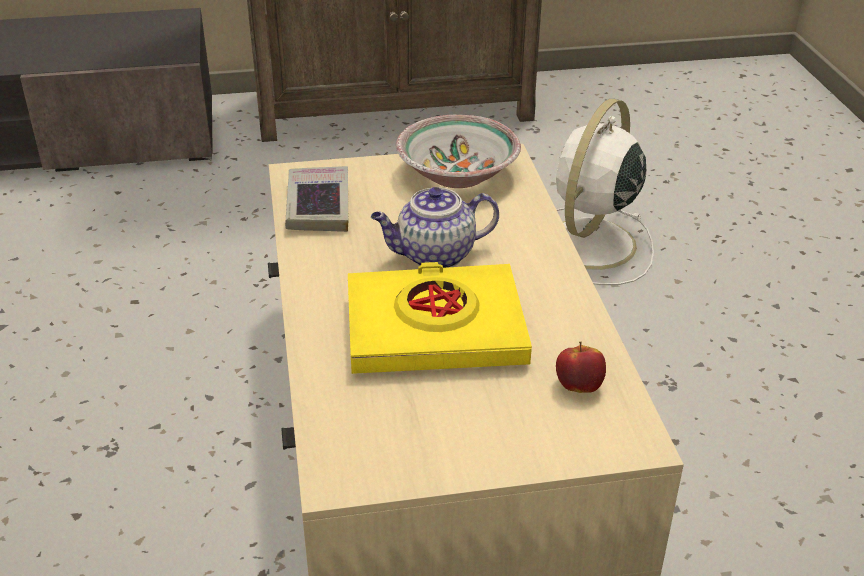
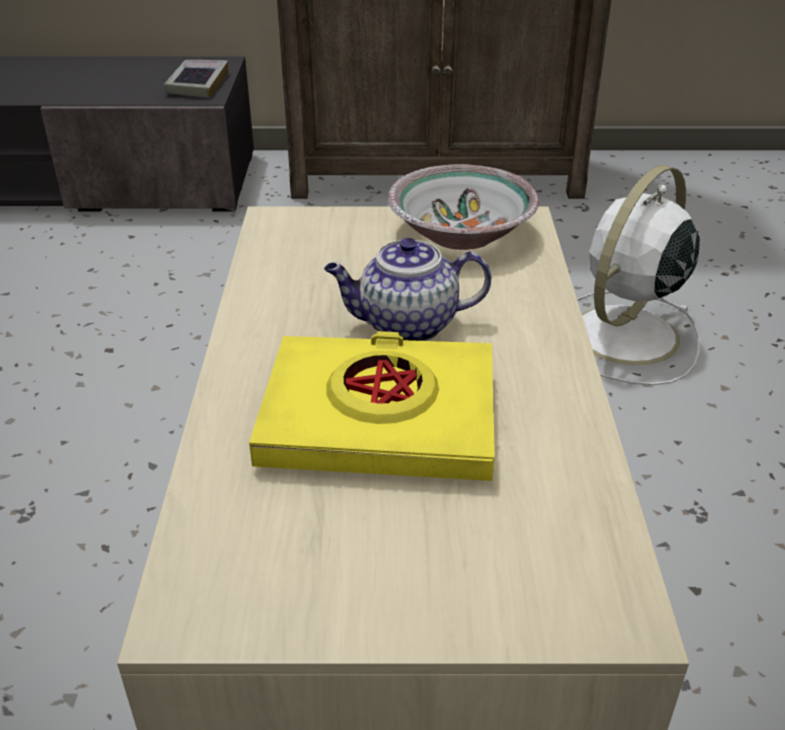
camera: 10 degrees right, 0 degrees up
(318, 206) = (286, 256): book -> book (197, 84)
(578, 387) = (553, 521): apple -> none

